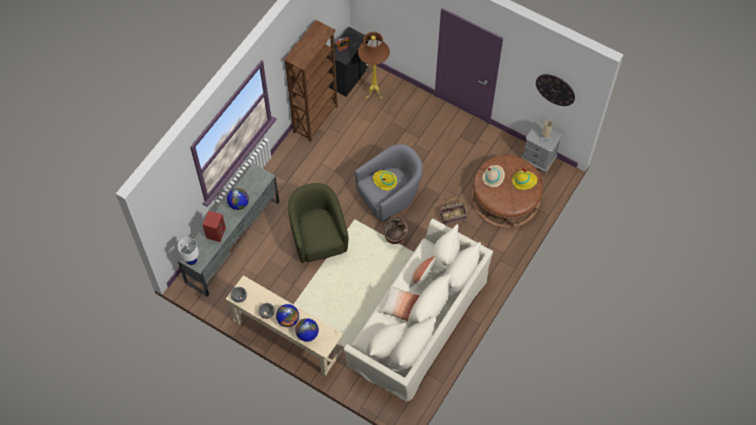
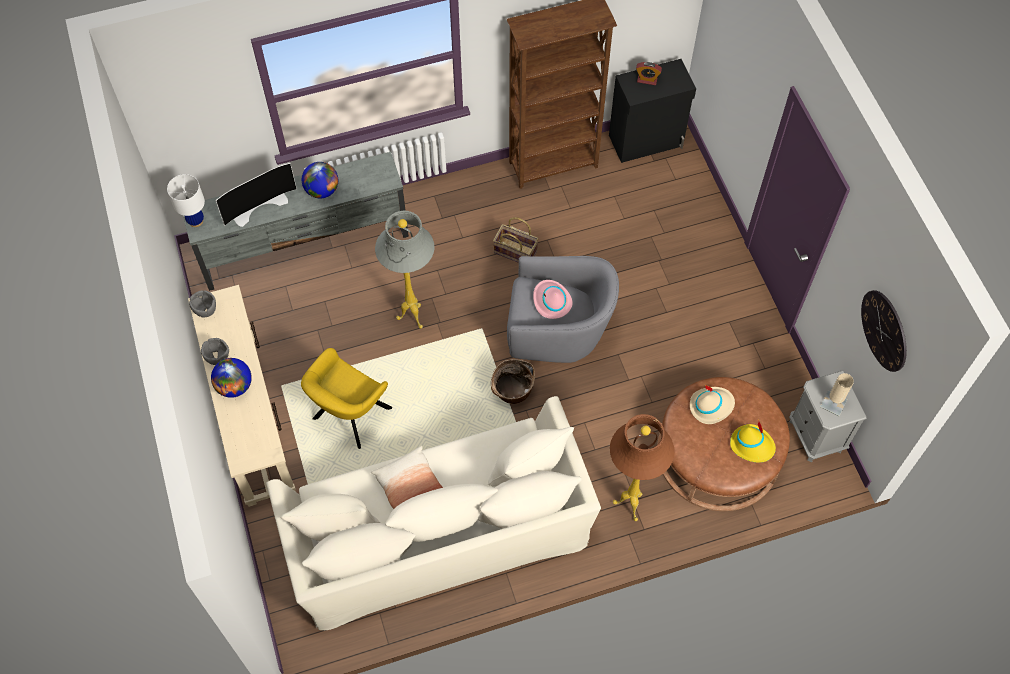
camera: 40 degrees right, 0 degrees up
(215, 232) = (259, 205): red speaker -> television
(307, 334) = (239, 424): globe -> none
(318, 237) = (413, 318): green armchair -> grey floor lamp
(332, 303) = (349, 417): none -> yellow armchair
(374, 95) = (660, 185): brown floor lamp -> brown floor lamp (628, 506)
(385, 181) = (551, 301): yellow hat -> pink hat
(421, 277) = (475, 469): pillow -> none
(453, 217) = (618, 424): basket -> basket (516, 251)

